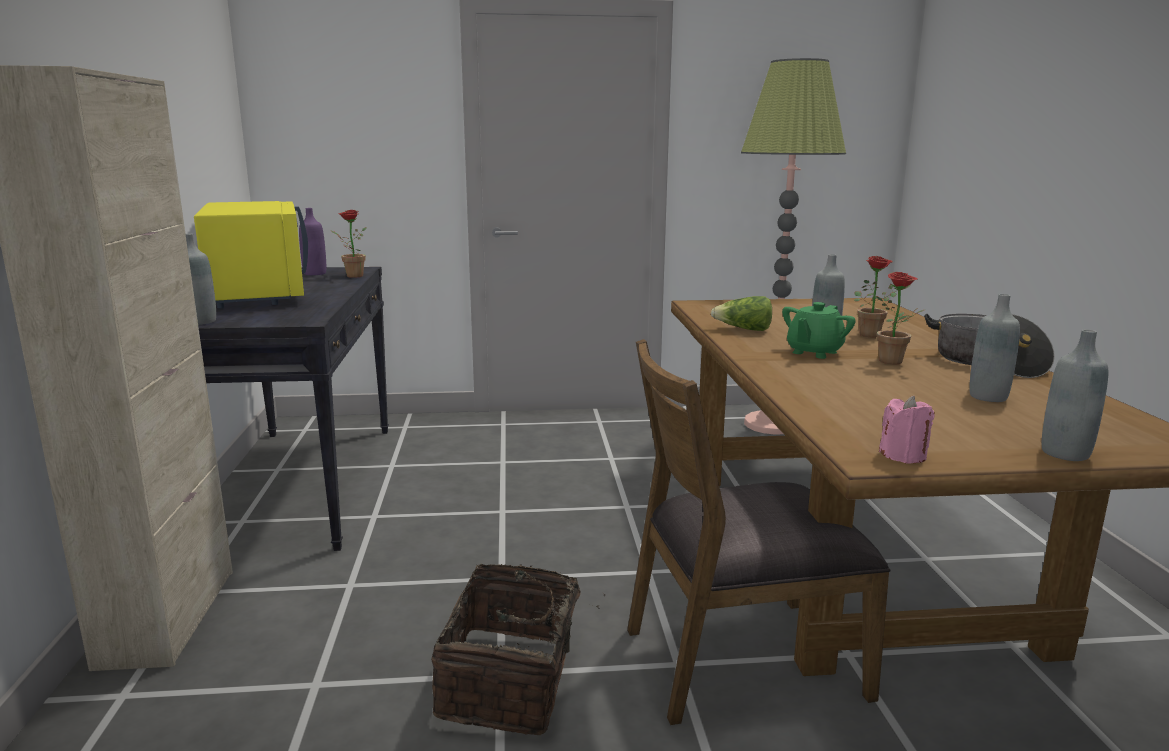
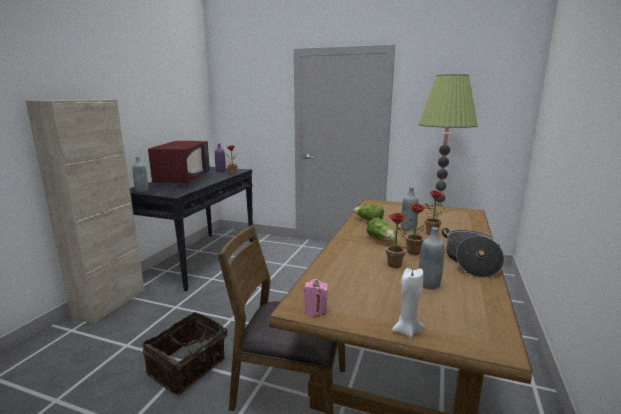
camera: 25 degrees right, 0 degrees up
(257, 294) = (183, 179): yellow microwave -> red microwave
(814, 352) = (381, 240): green teapot -> lettuce
(892, 381) = (391, 264): none -> potted plant
(1065, 453) = (407, 331): grey bottle -> white candle

